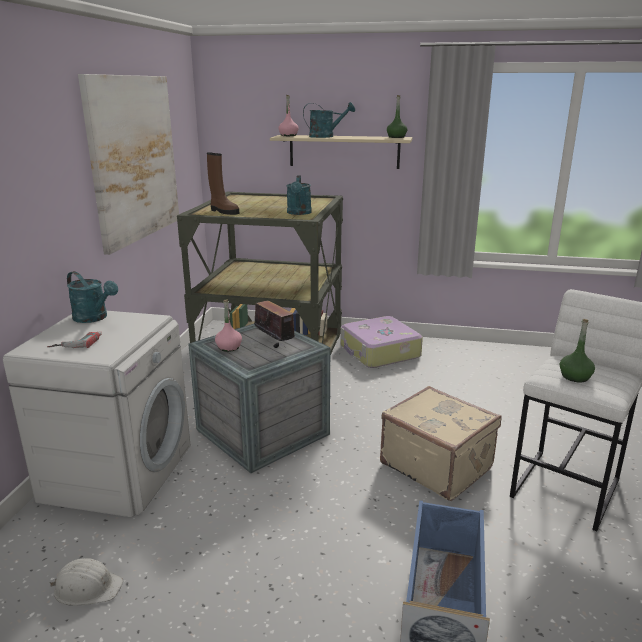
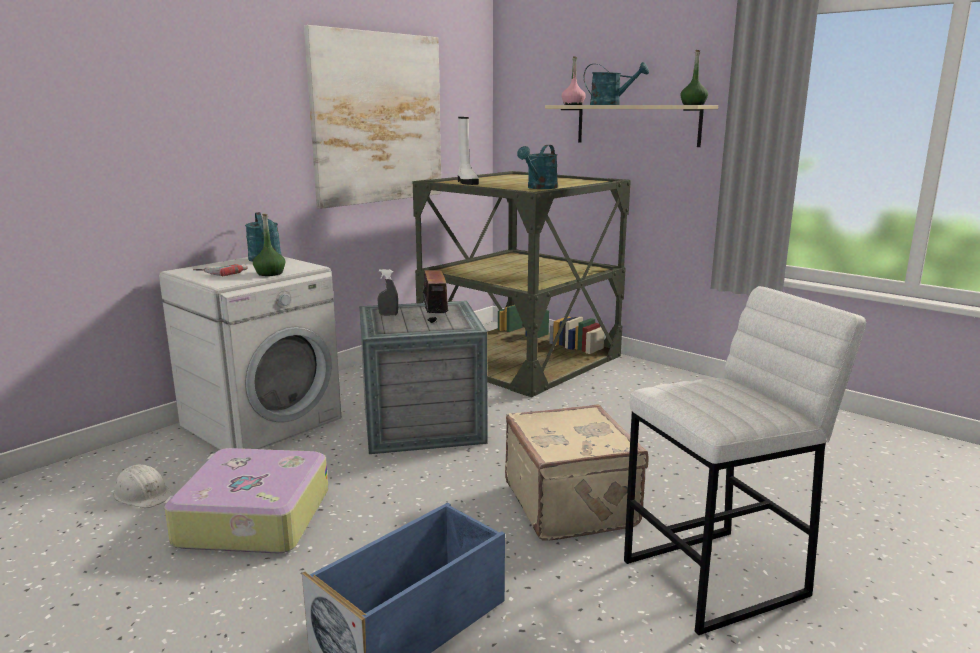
camera: 30 degrees right, 5 degrees down
(223, 211) = (466, 182): brown boot -> white boot
(228, 347) = (388, 315): pink bottle -> grey spray bottle
(379, 352) = (643, 383): suitcase -> suitcase (252, 518)
(575, 376) = (695, 396): green bottle -> green bottle (270, 273)

